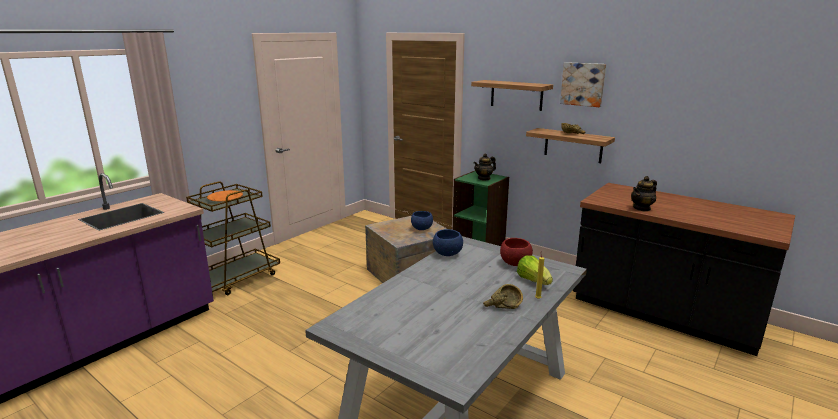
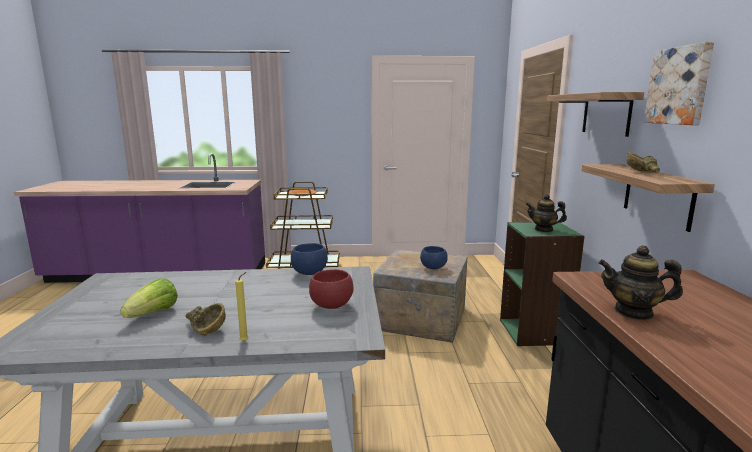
camera: 50 degrees right, 5 degrees down
(533, 281) = (294, 327): lettuce -> lettuce (153, 313)

